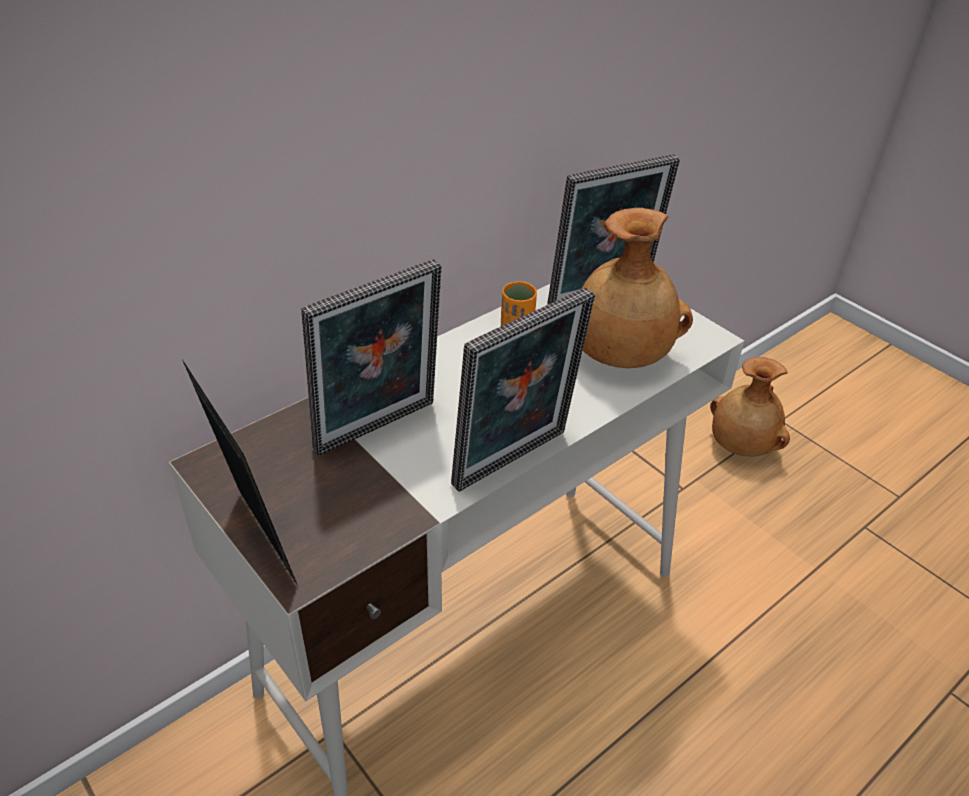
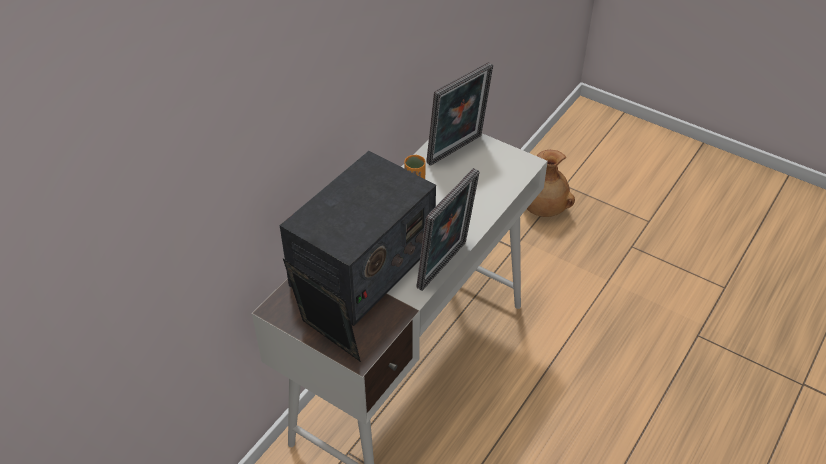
camera: 15 degrees left, 5 degrees up
(379, 430) = (362, 266): picture frame -> radio
(620, 357) = (480, 187): brown vase -> none

